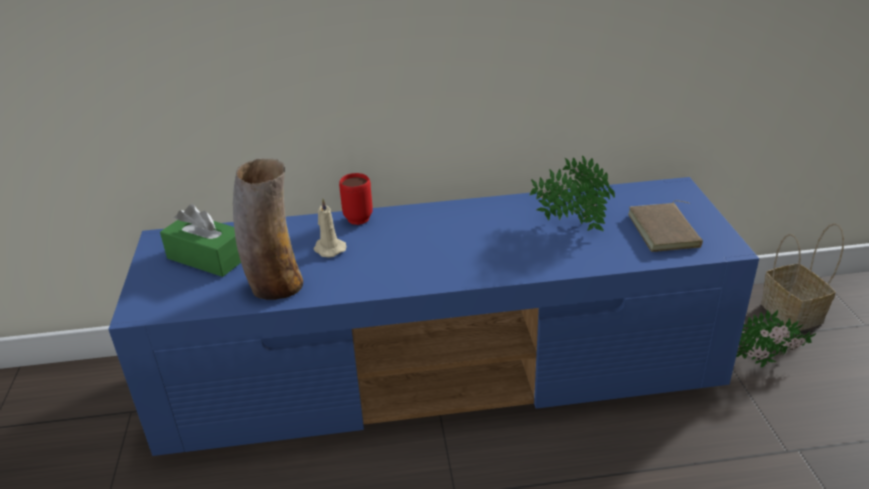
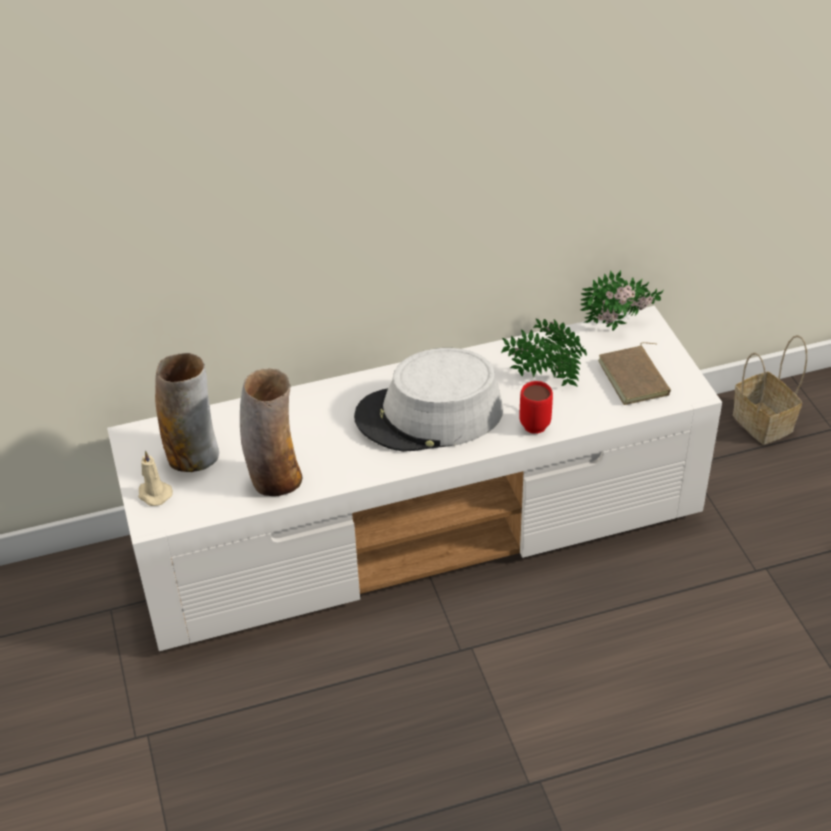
camera: 10 degrees left, 10 degrees up
(208, 257) = (193, 454): green tissue box -> vase
(328, 249) = (312, 431): beige candle -> beige candle (154, 494)
(361, 216) = (332, 388): red mug -> red mug (536, 421)
(443, 372) = (422, 529): blue tv stand -> white tv stand
(448, 245) = (429, 415): none -> grey hat
(768, 363) = (739, 483): potted plant -> potted plant (620, 326)

